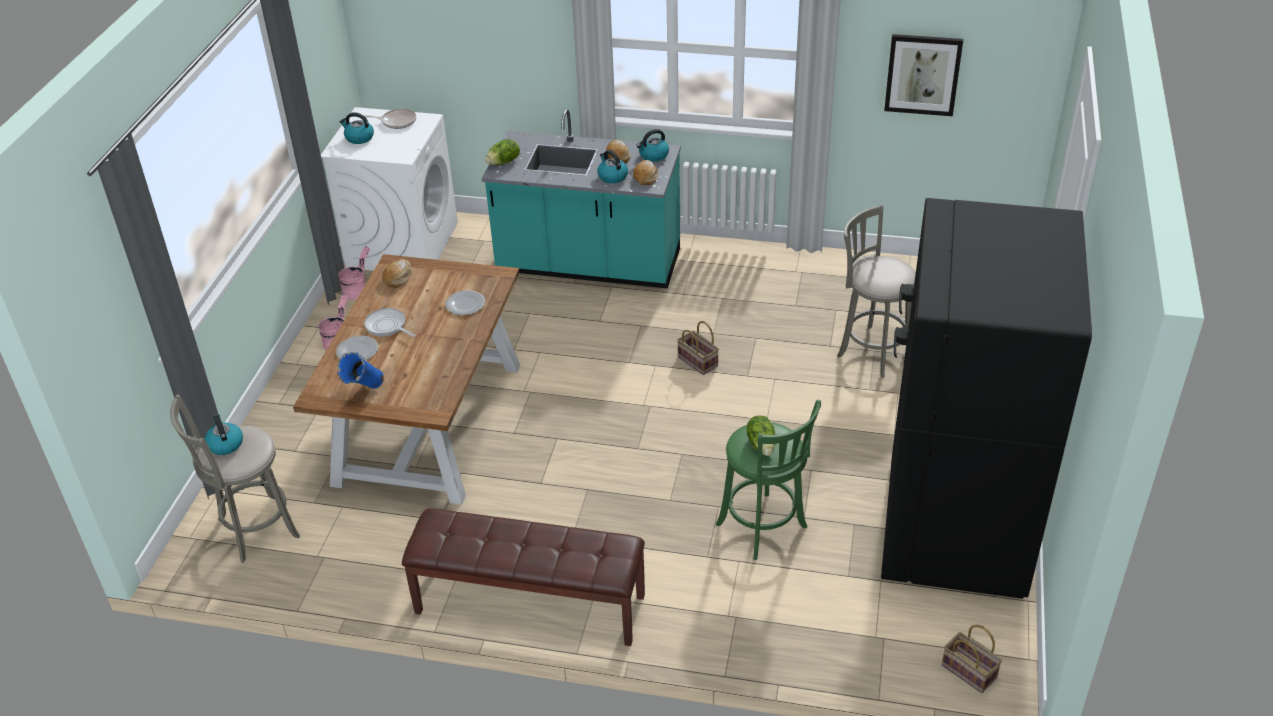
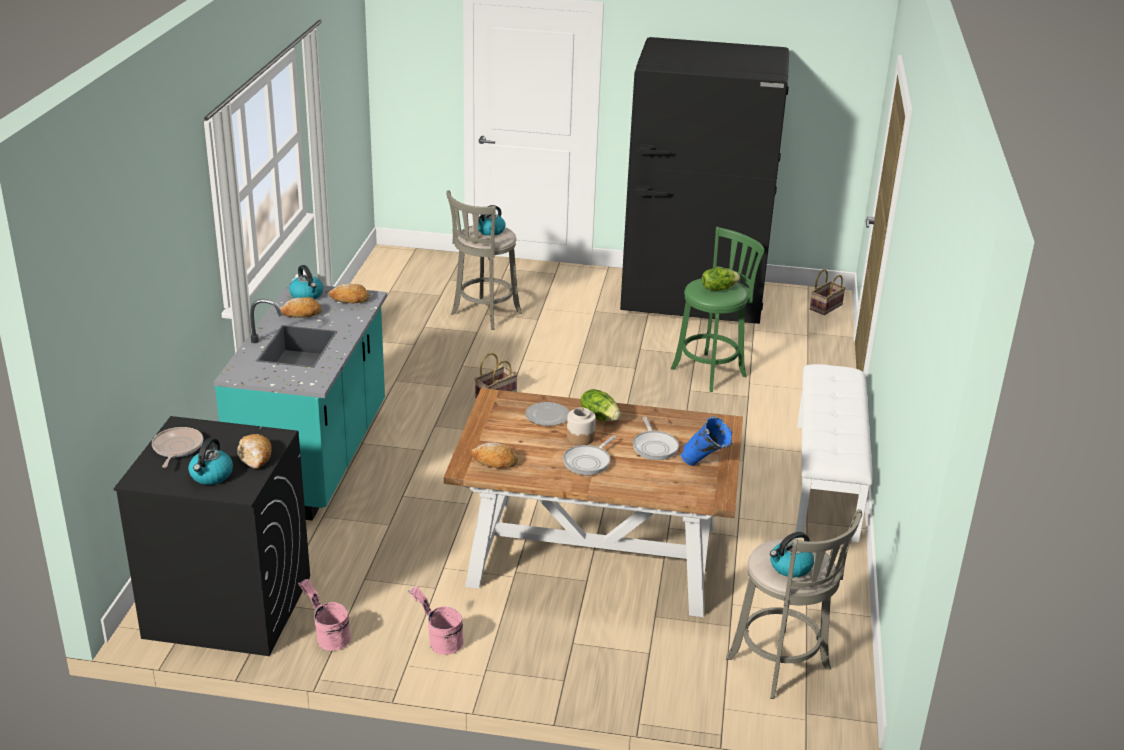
camera: 95 degrees left, 10 degrees down
(357, 351) = (634, 478): plate -> none
(378, 151) = (255, 457): none -> bread
(402, 244) = (227, 607): white washing machine -> black washing machine
(403, 365) = (654, 446): none -> frying pan
(426, 322) = (580, 437): none -> jar
(504, 162) = (292, 380): lettuce -> lettuce (600, 417)
(529, 605) = (827, 480): brown bench -> white bench
(612, 176) = (344, 317): kettle -> kettle (490, 231)
(923, 74) = (333, 108): picture -> none

